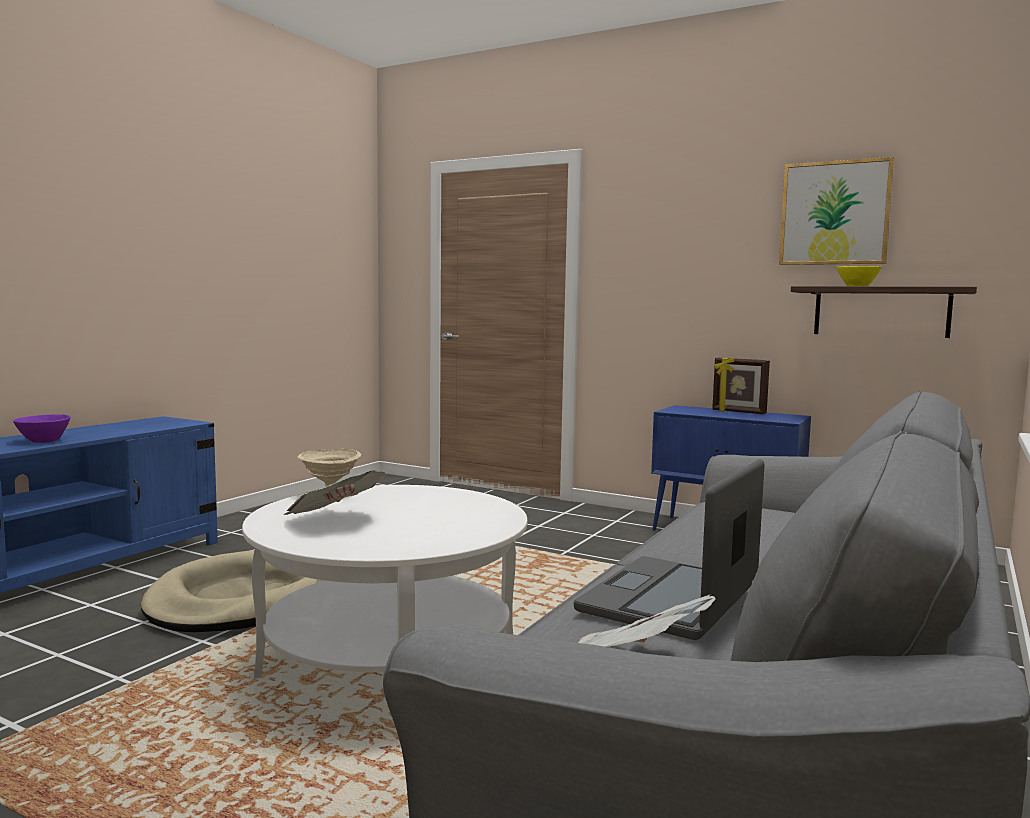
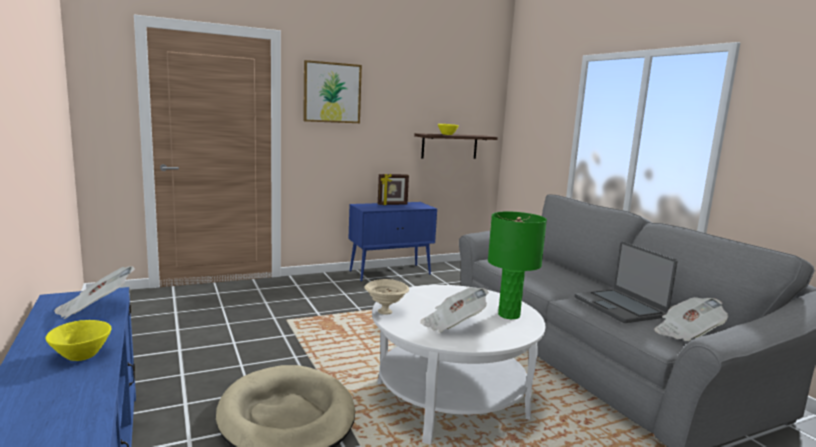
camera: 55 degrees left, 5 degrees up
(42, 441) = (79, 356): purple bowl -> yellow bowl
(144, 427) = (95, 310): none -> newspaper
(429, 535) = (509, 315): none -> green table lamp
(835, 213) = (430, 94): picture -> picture (332, 92)

